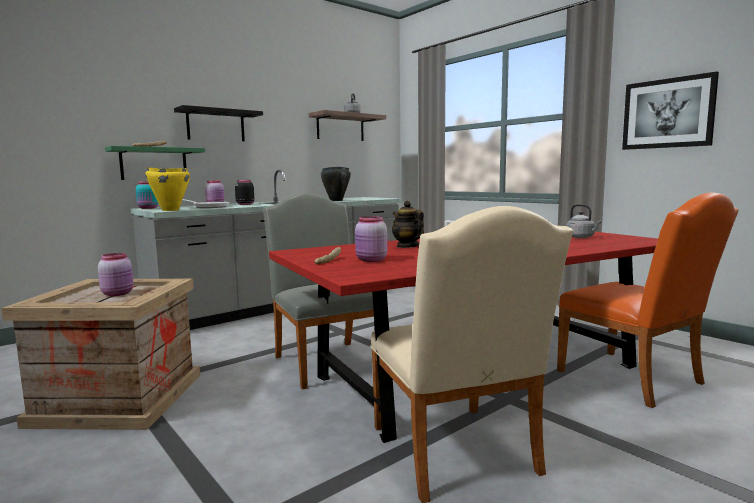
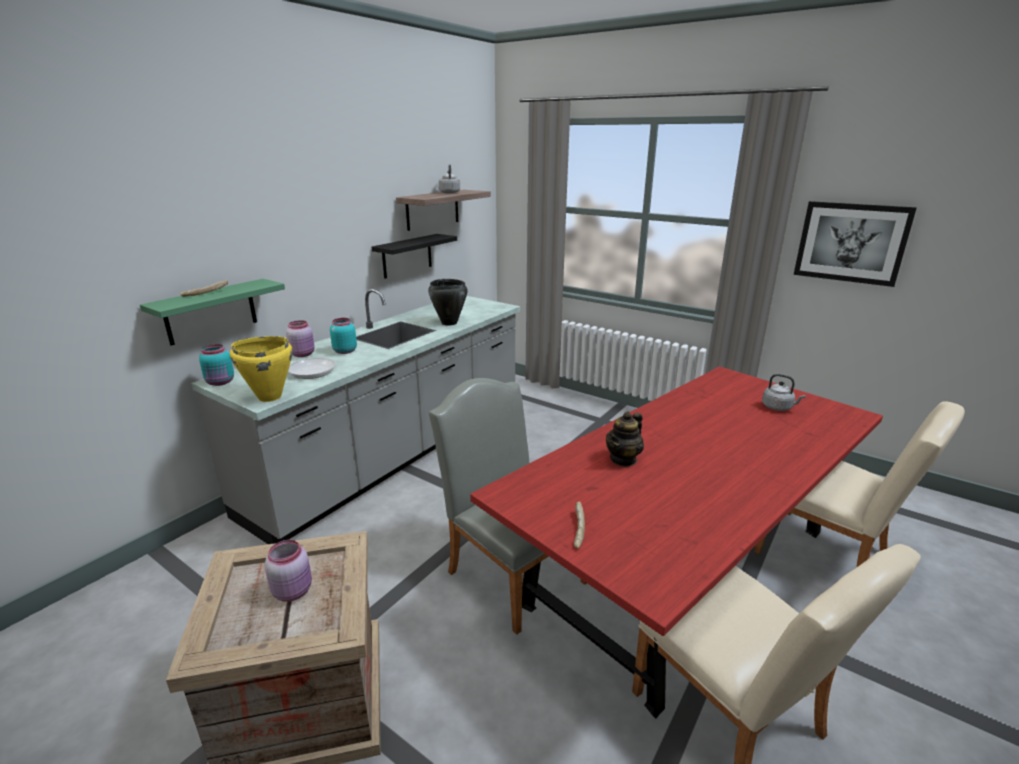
camera: 15 degrees left, 15 degrees up
(216, 125) = (285, 239): black shelf -> black shelf (407, 256)
(244, 204) = (344, 351): black jar -> turquoise jar
(371, 260) = (625, 521): pink jar -> none
(407, 246) = (623, 459): teapot -> teapot turned 90 degrees counterclockwise
(637, 380) = (830, 557): orange chair -> beige chair

